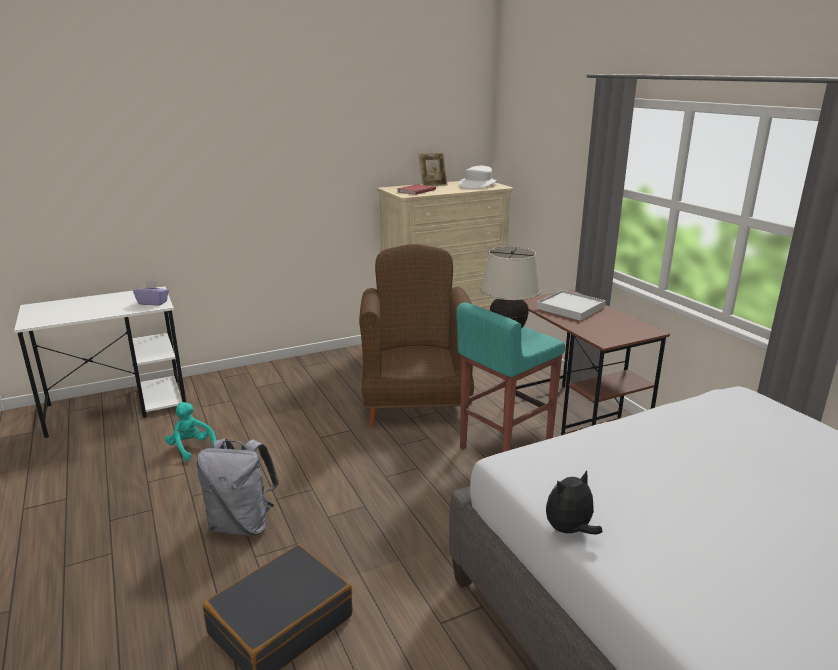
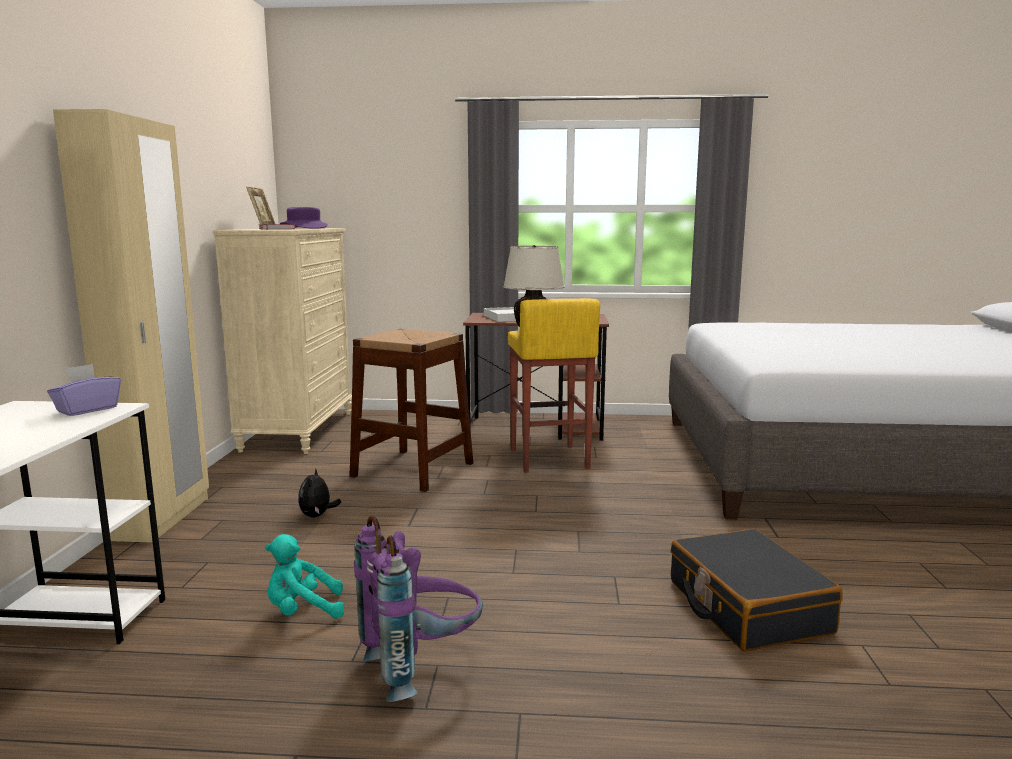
camera: 60 degrees left, 10 degrees down
(149, 505) = (422, 666): none -> purple backpack
(242, 524) = (546, 601): grey backpack -> none
(274, 367) = (163, 518): none -> beige wardrobe
(416, 404) = (412, 469): brown armchair -> brown stool
(478, 185) = (304, 228): white hat -> purple hat
(503, 449) = (548, 459): turquoise stool -> yellow stool
(569, 531) = (872, 368): plush toy -> plush toy (317, 516)

